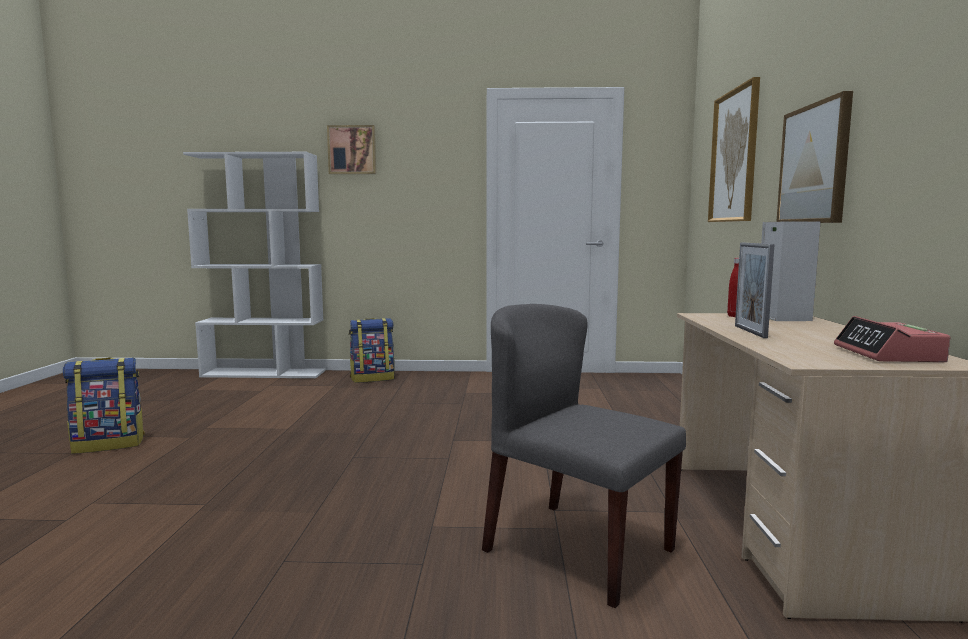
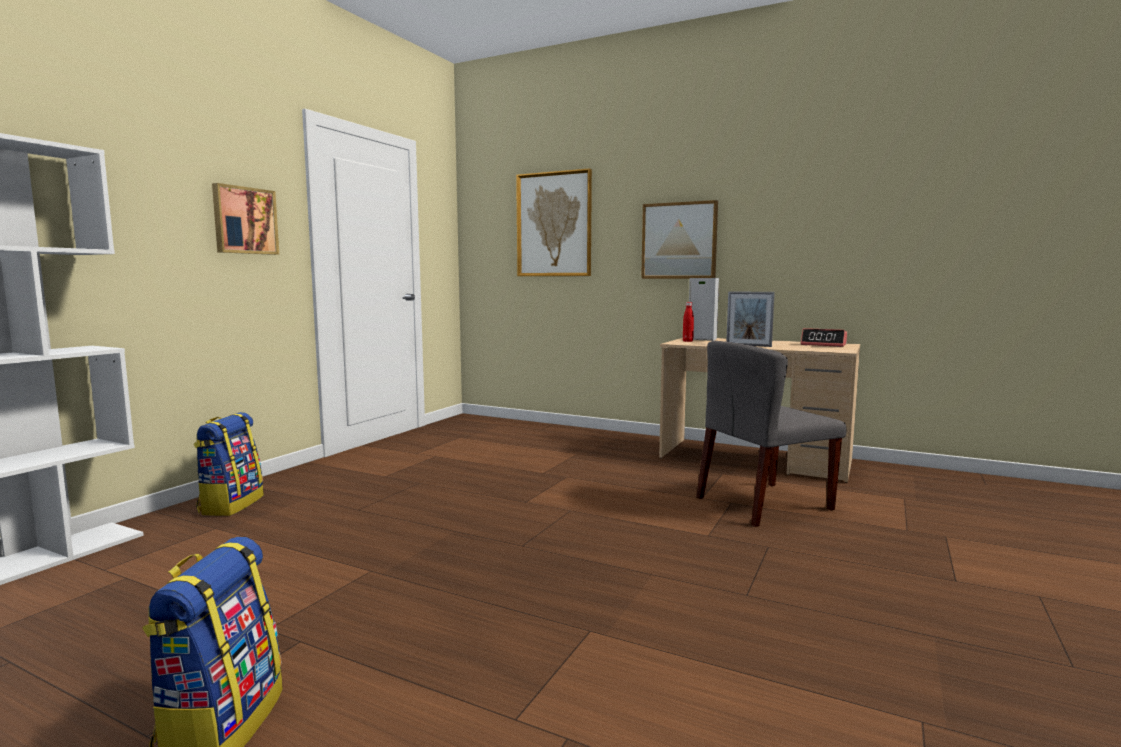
camera: 65 degrees left, 0 degrees up
(352, 150) = (133, 156): picture -> picture (244, 220)

